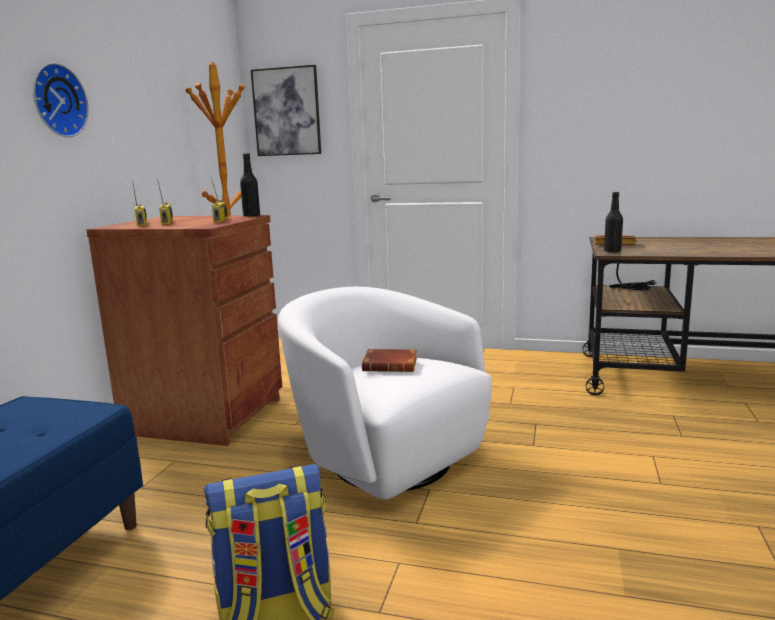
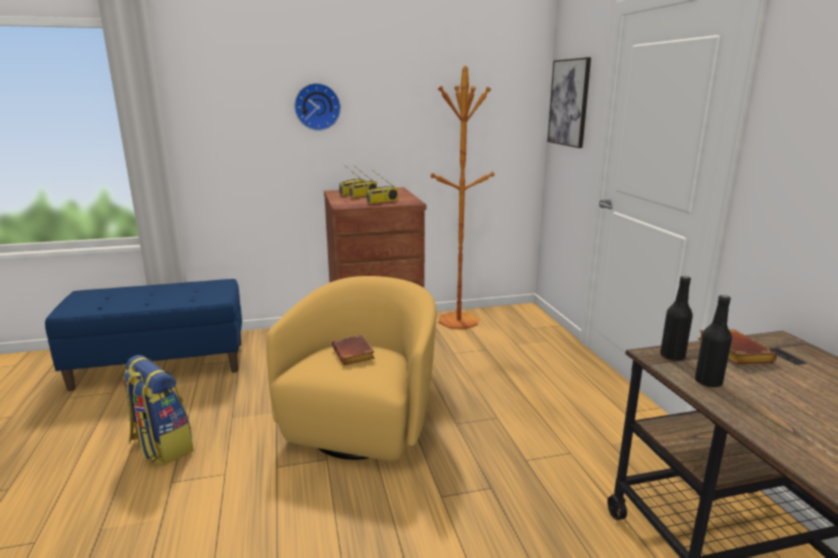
camera: 60 degrees right, 5 degrees up
(251, 216) = (413, 202): black bottle -> black bottle (708, 382)
(384, 458) = (363, 424): white armchair -> yellow armchair

